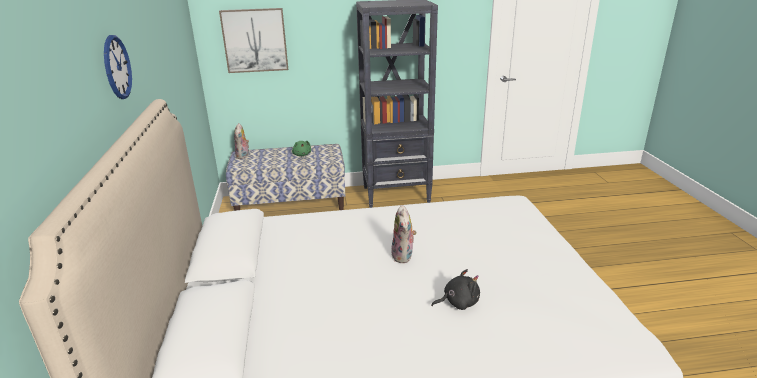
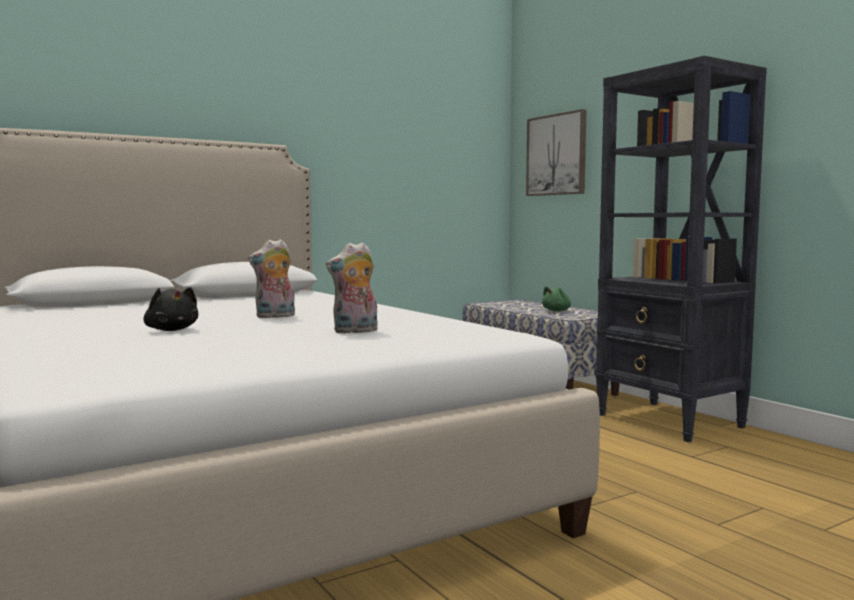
camera: 65 degrees right, 20 degrees down
(117, 67) = (240, 104): wall clock -> none
(243, 156) = (510, 302): plush toy -> plush toy (355, 331)

